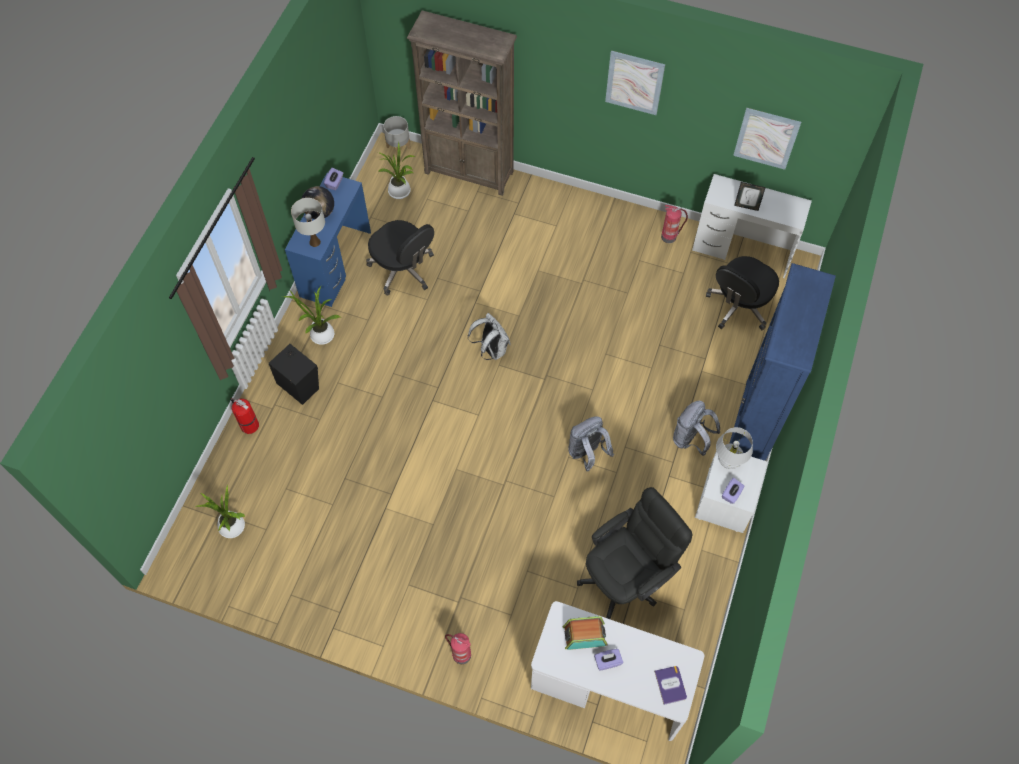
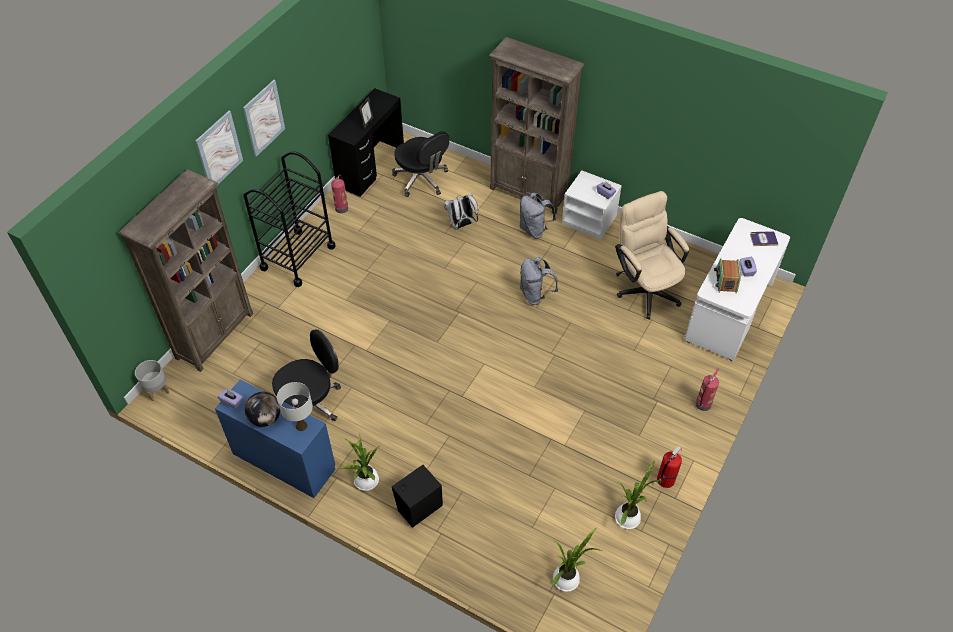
camera: 80 degrees left, 10 degrees down
(249, 425) = (455, 557): fire extinguisher -> fire extinguisher (665, 480)
(401, 192) = (216, 394): potted plant -> potted plant (629, 517)
(491, 350) = (420, 345): white backpack -> white backpack (461, 224)
(586, 214) = (298, 257): none -> black cart
(627, 577) = (645, 288): black office chair -> beige office chair
(729, 460) = (578, 190): white table lamp -> none
(742, 250) = (370, 167): white desk -> black desk
(753, 425) = (529, 193): blue bookcase -> brown bookcase
(766, 138) = (338, 70): picture -> picture (219, 150)

